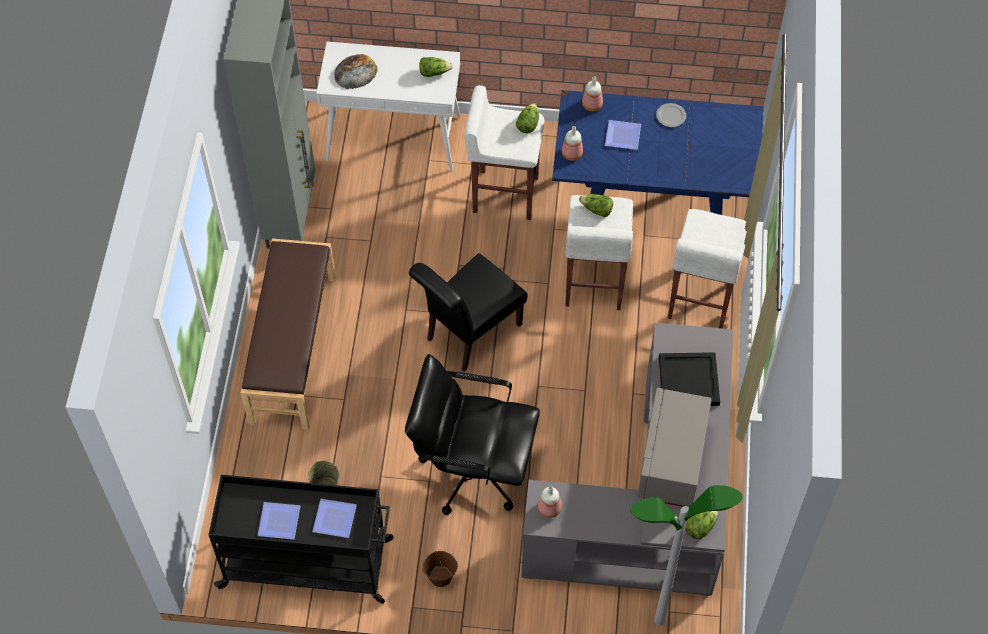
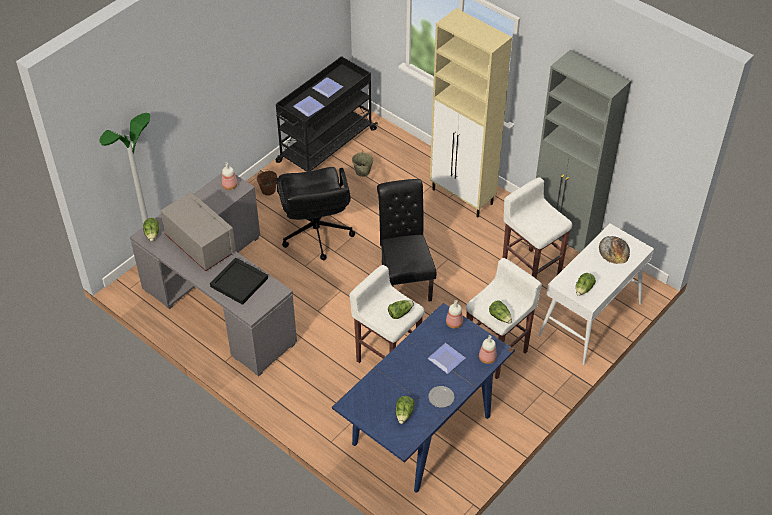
camera: 125 degrees right, 10 degrees down
(292, 349) = (463, 197): brown bench -> beige cabinet
(473, 469) = (316, 234): black office chair -> black office chair turned 120 degrees clockwise
(699, 300) = (326, 408): white stool -> white stool (531, 270)
(715, 134) = (404, 414): none -> lettuce

